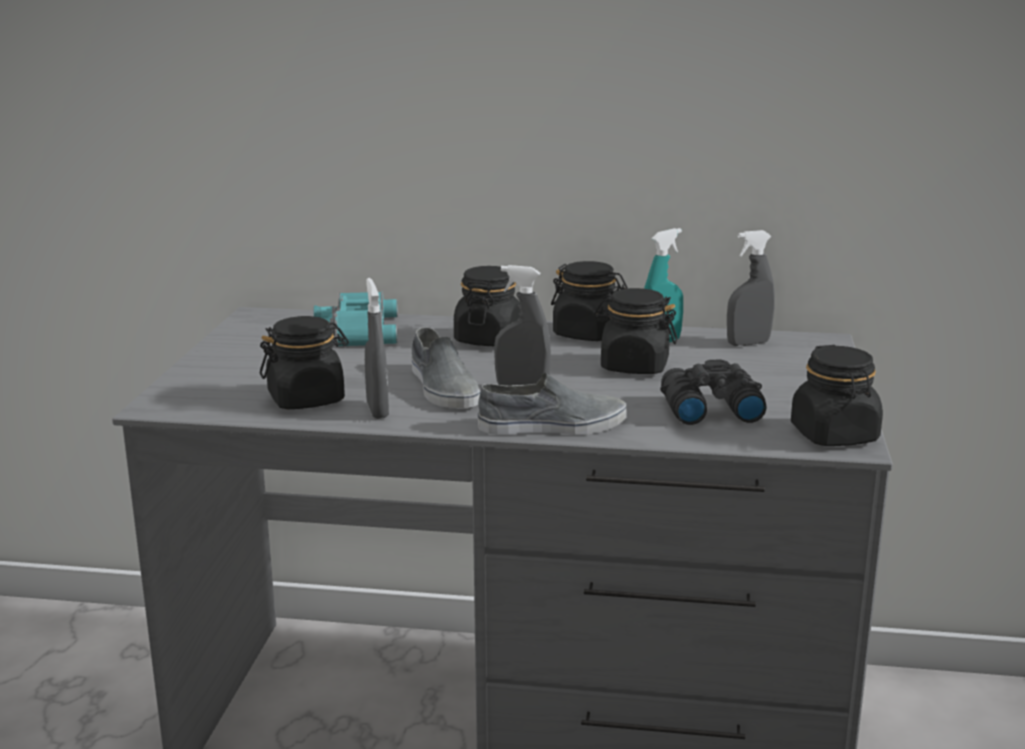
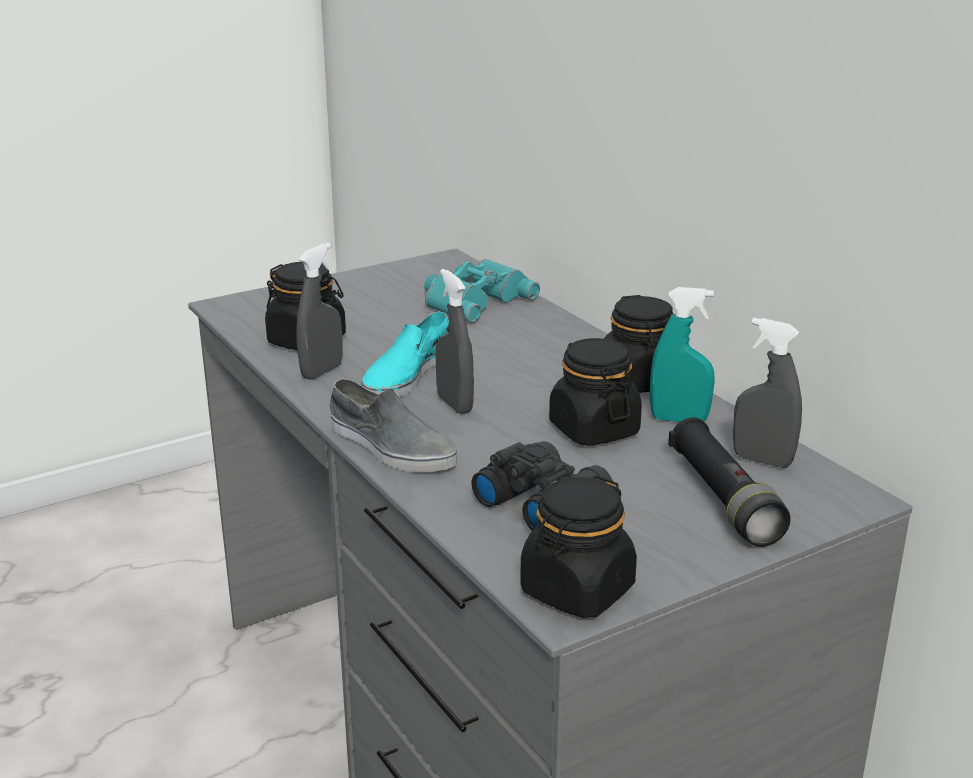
camera: 50 degrees right, 5 degrees up
(442, 387) = (407, 375): grey shoe -> turquoise shoe
(489, 339) = (547, 349): black jar -> none
(780, 367) = (723, 499): none -> black flashlight

